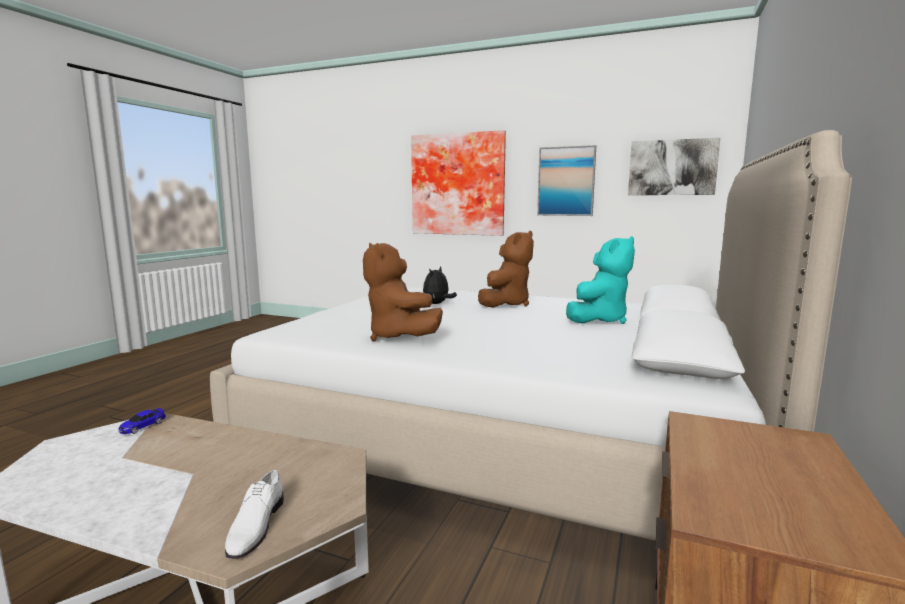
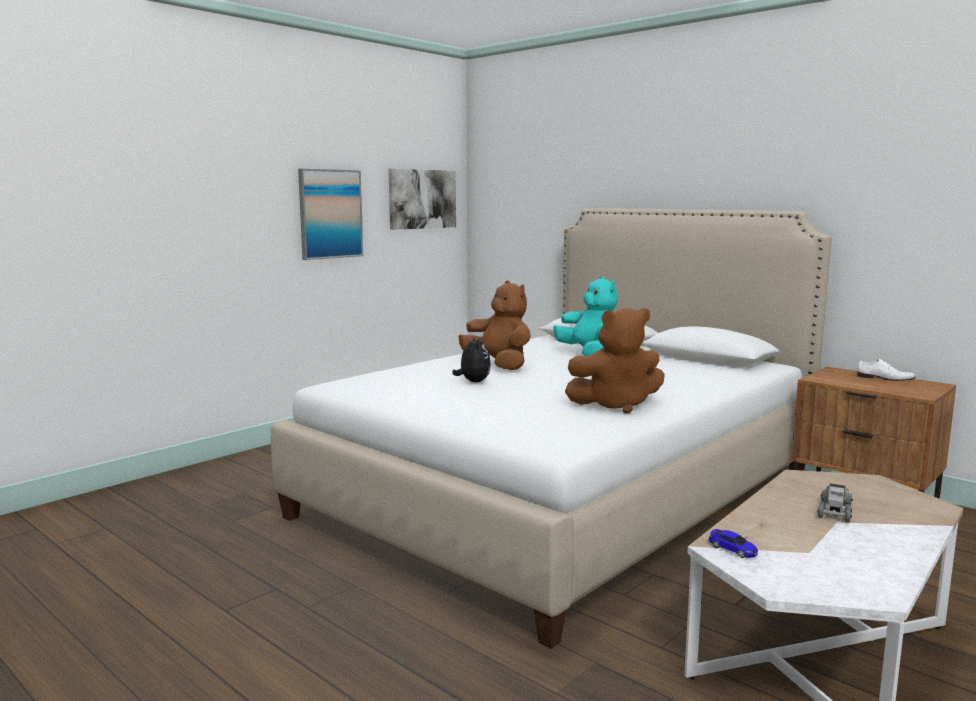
camera: 70 degrees left, 0 degrees up
(227, 473) = (835, 510): none -> toy truck
(255, 525) = (906, 500): white shoe -> white shoe (885, 378)
(437, 304) = (473, 382): plush toy -> plush toy turned 150 degrees counterclockwise
(458, 184) = (187, 219): picture -> none

